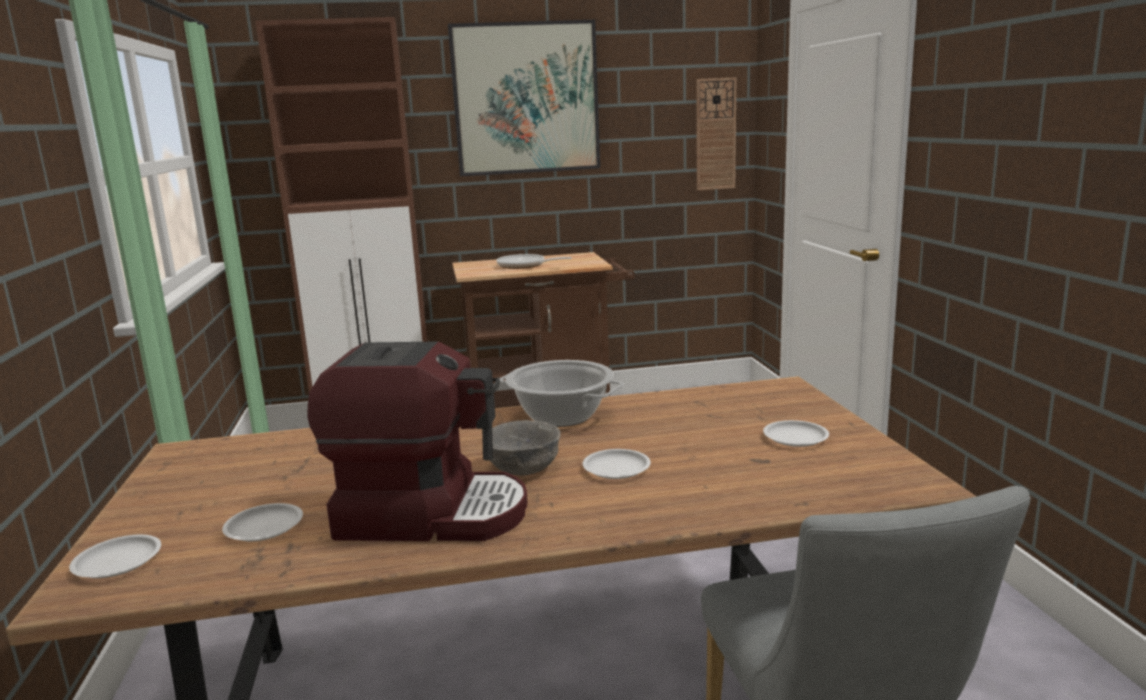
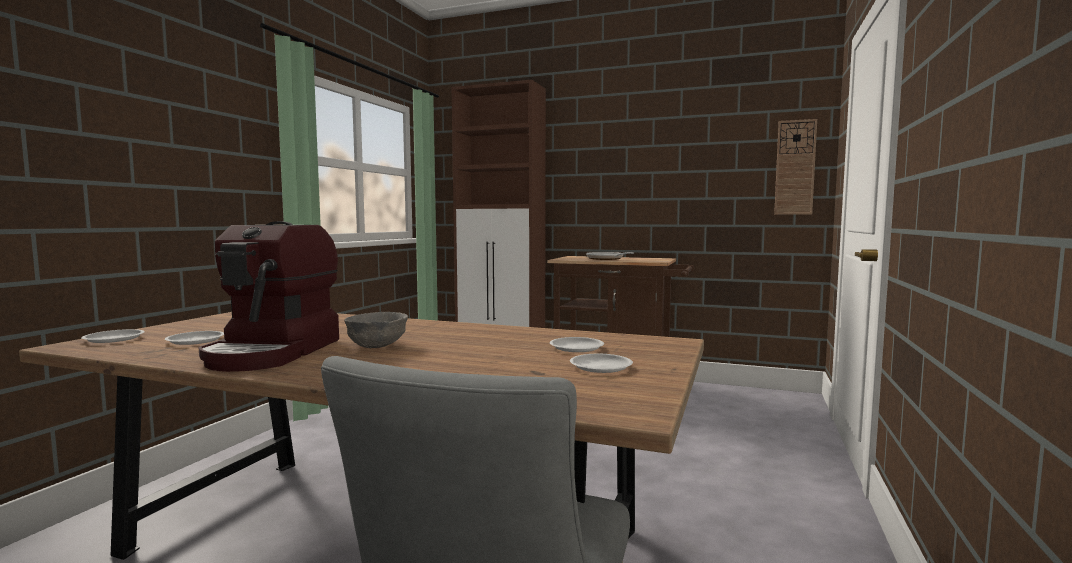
camera: 30 degrees right, 10 degrees down
(431, 513) = (274, 352): coffee machine -> coffee machine turned 60 degrees clockwise
(526, 99) = (632, 138): picture -> none
(562, 416) = (469, 329): cooking pot -> none
(617, 468) = (428, 356): white plate -> white plate (577, 348)

